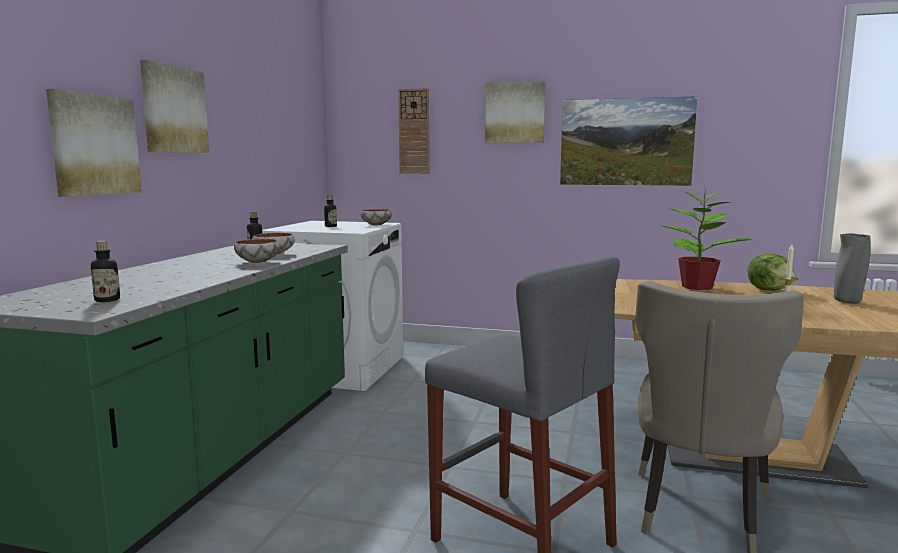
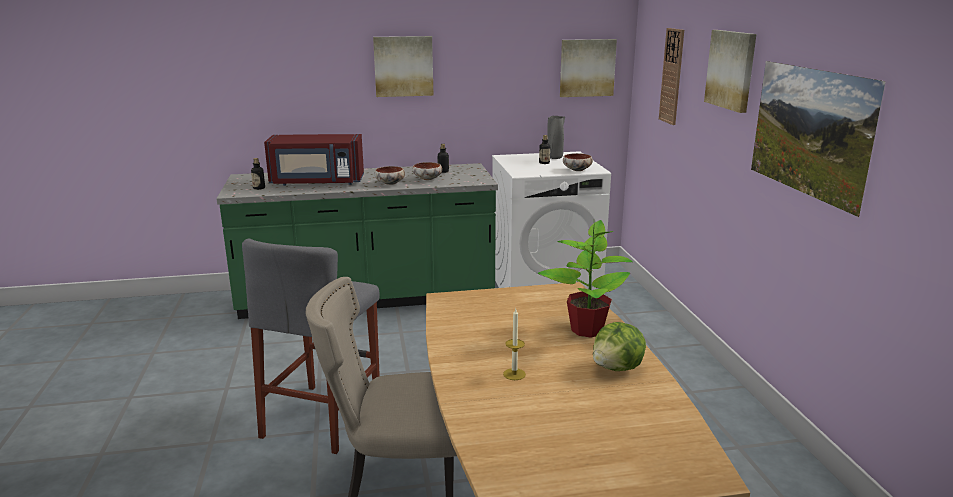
camera: 65 degrees right, 10 degrees up
(94, 145) = (331, 94): picture -> picture (587, 68)
(164, 279) = (317, 182): none -> red microwave
(847, 302) = (594, 412): grey vase -> grey vase (555, 157)

